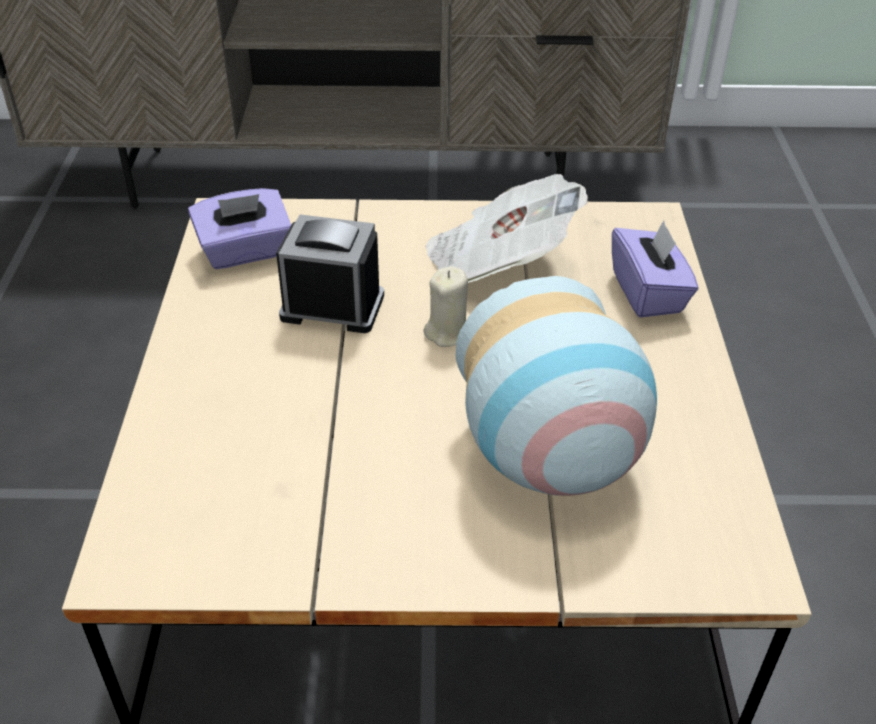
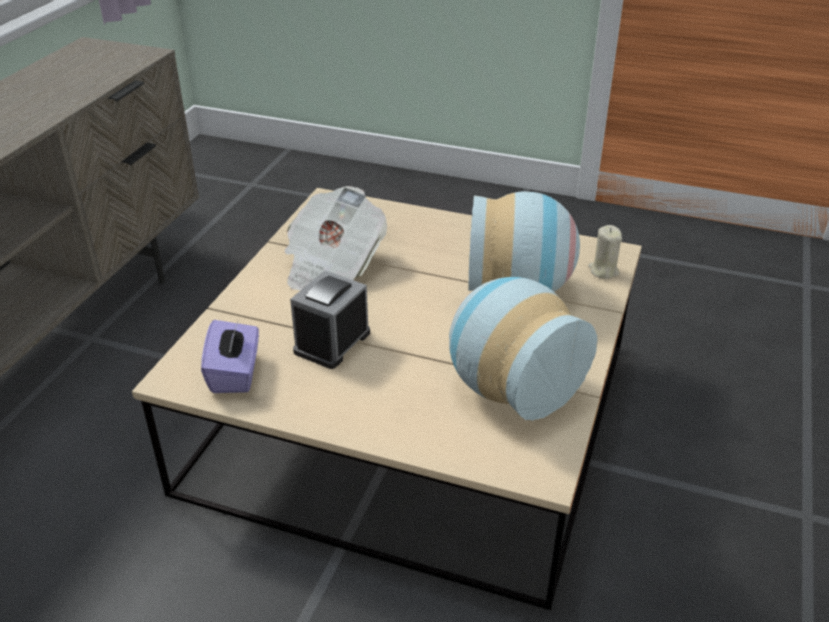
camera: 70 degrees left, 5 degrees down
(298, 495) = (509, 387): none -> vase
(447, 332) = (390, 300): beige candle -> beige candle (603, 270)
(648, 293) = (397, 221): purple tissue box -> none

